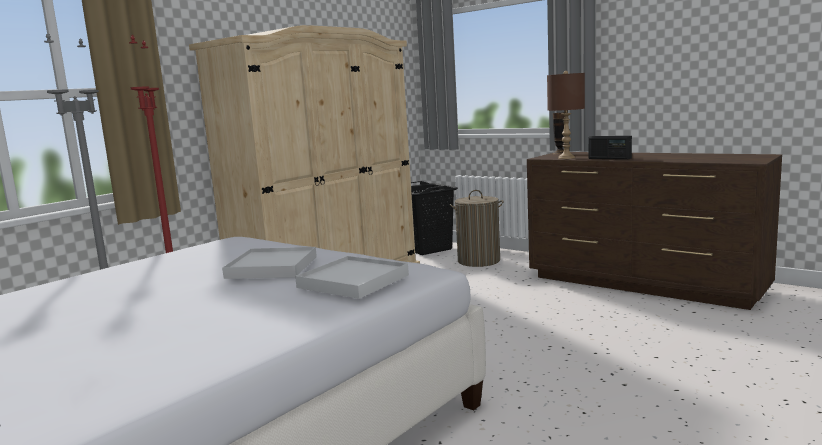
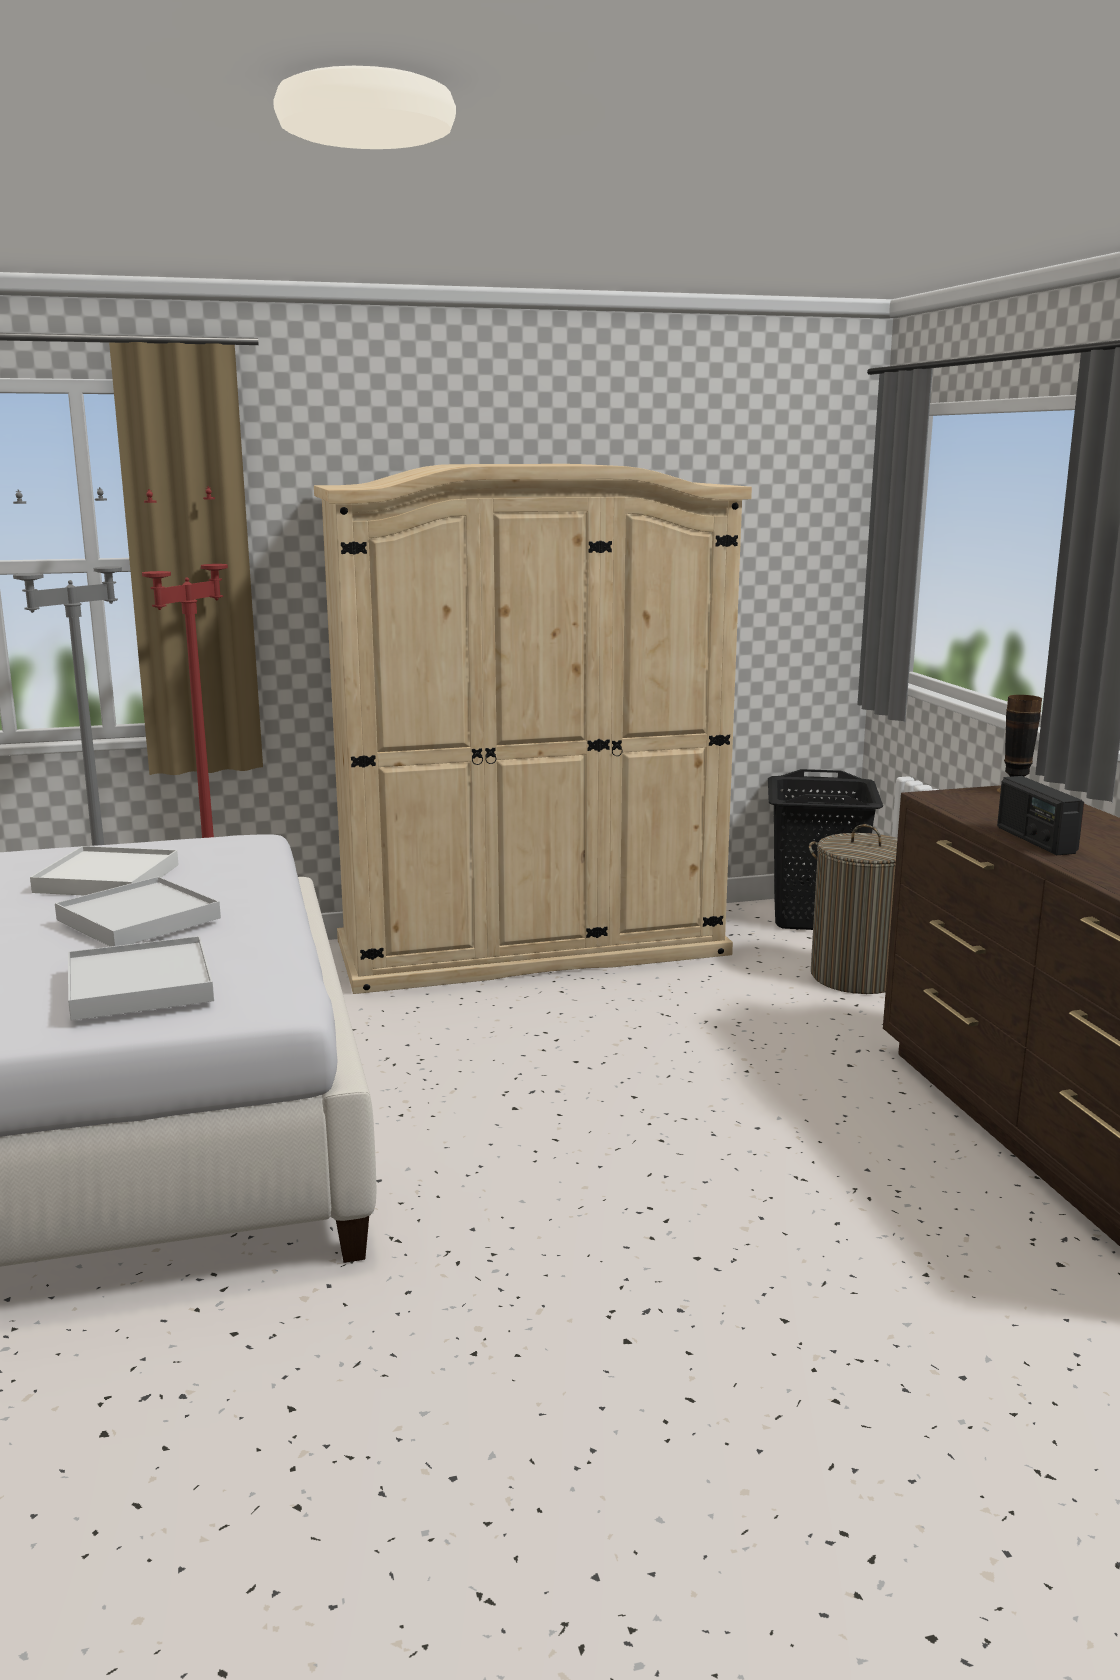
camera: 35 degrees right, 5 degrees up
(195, 264) = (107, 878): none -> white tray
(566, 158) = (972, 811): brown table lamp -> none

